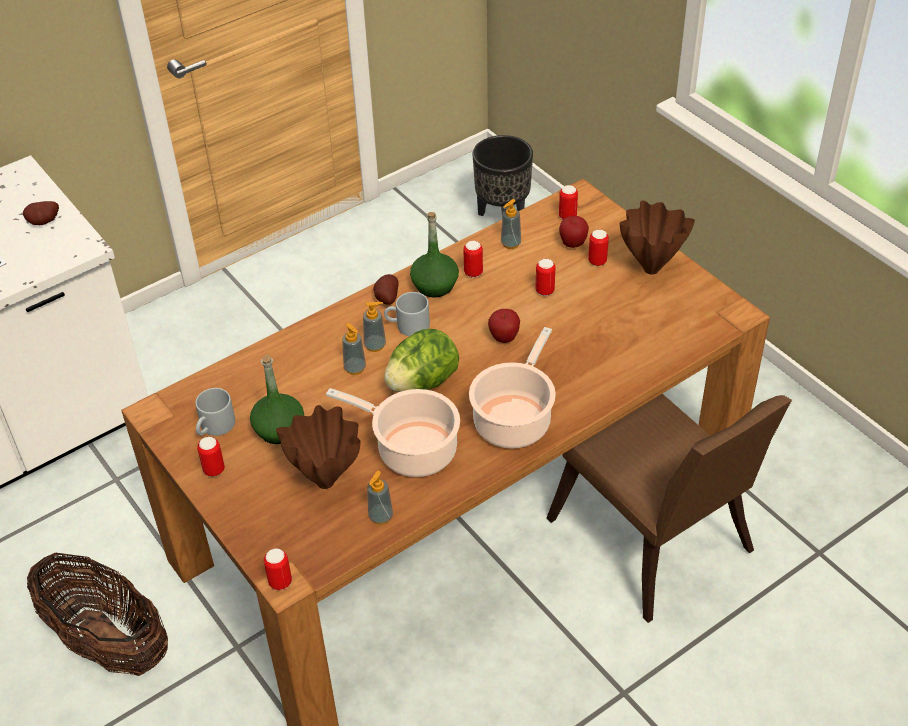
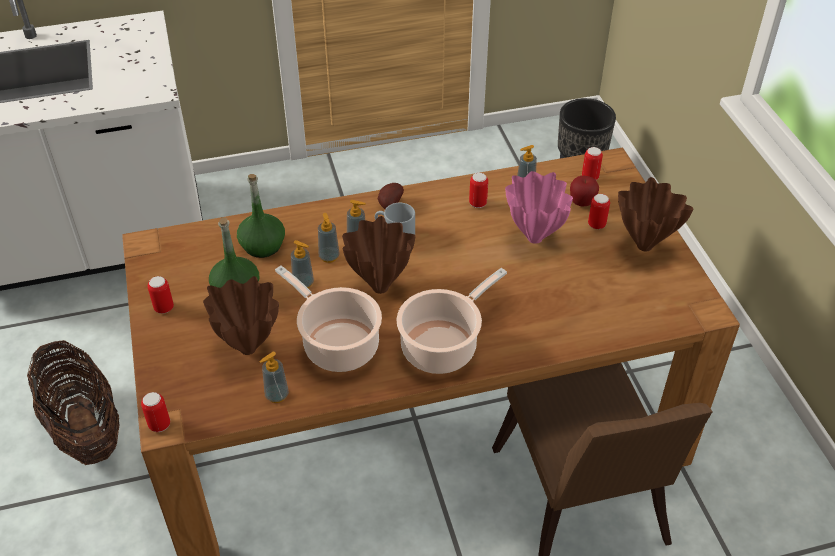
camera: 20 degrees right, 0 degrees up
(44, 223) = (140, 65): potato -> none
(215, 427) = (186, 272): grey mug -> none
(344, 402) = (303, 283): none -> soap dispenser
(423, 382) = (380, 286): lettuce -> brown vase
(434, 285) = (437, 205): green bottle -> green bottle (262, 245)
(504, 338) = (473, 269): apple -> none
(544, 291) = (533, 237): can -> pink vase

